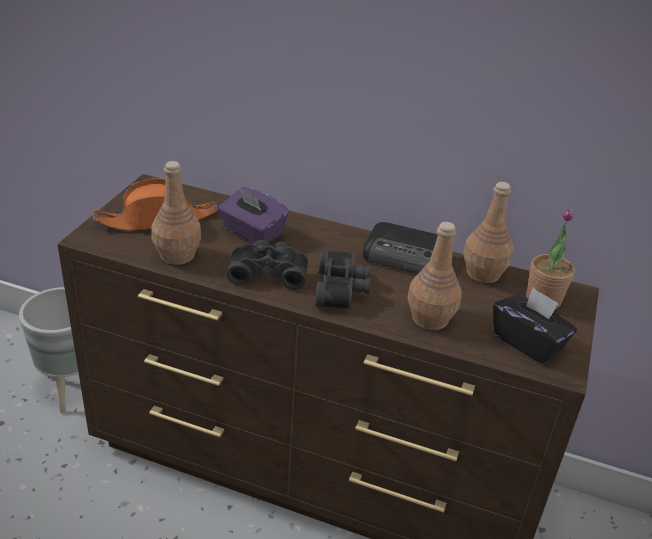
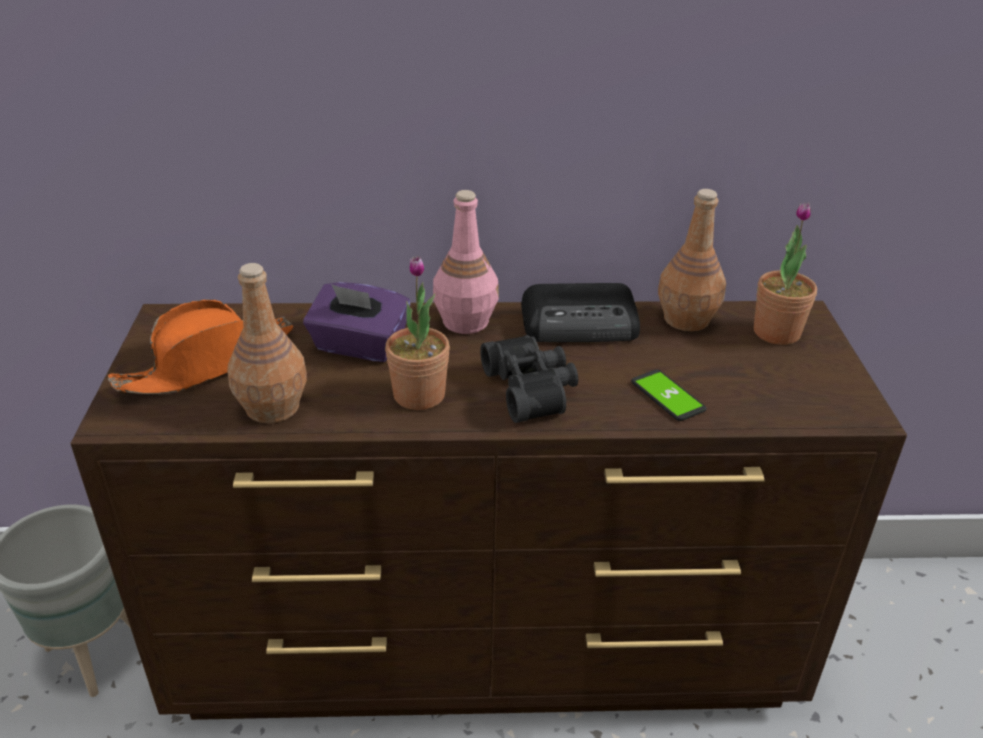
camera: 20 degrees left, 0 degrees up
(268, 272) = (419, 395): black binoculars -> potted plant
(330, 235) = (465, 321): none -> pink bottle
(429, 319) = (667, 396): brown bottle -> phone
(528, 342) = (799, 390): black tissue box -> none

